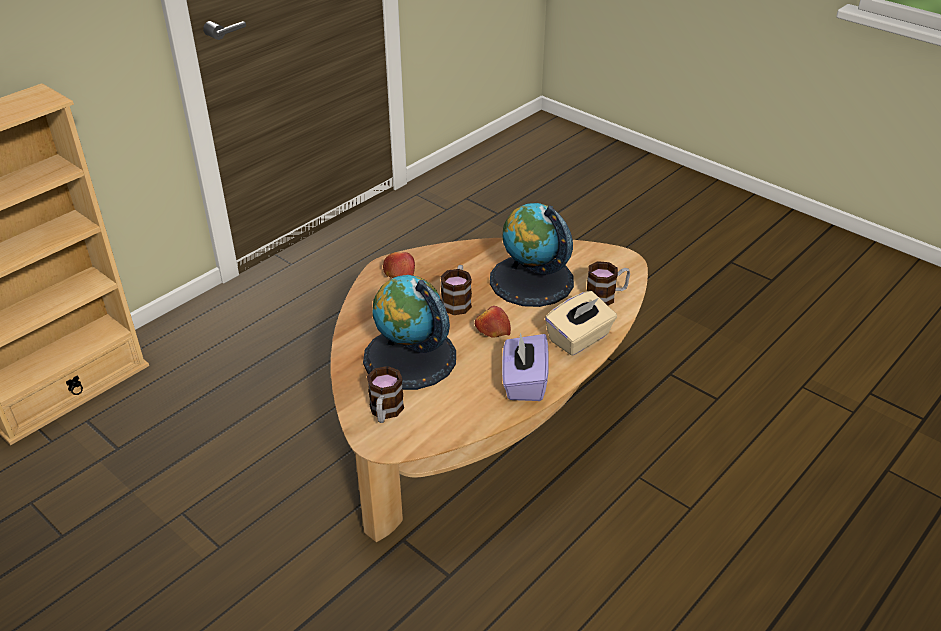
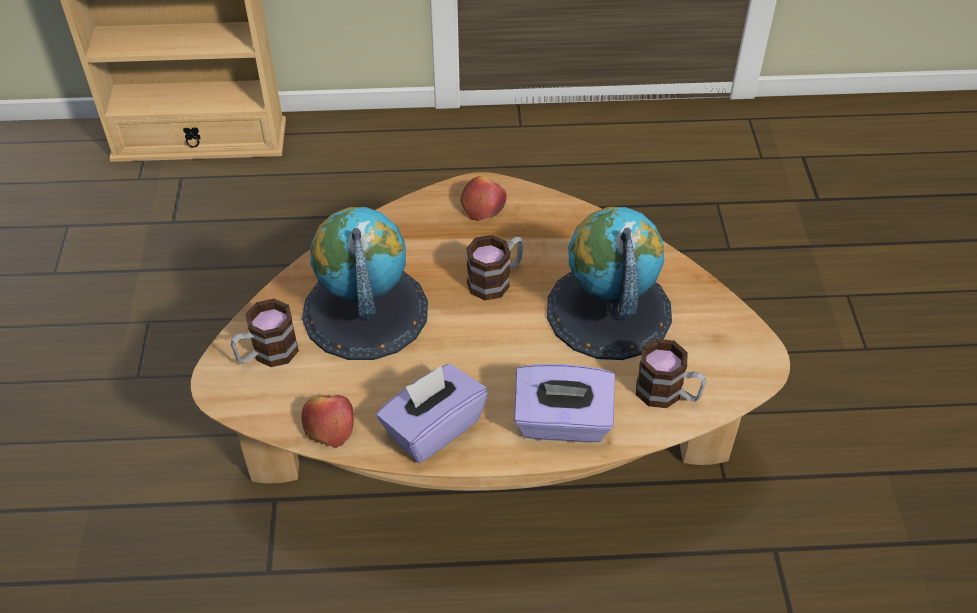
camera: 45 degrees right, 10 degrees up
(492, 330) = (484, 341): apple -> apple (329, 425)
(579, 339) = (562, 423): beige tissue box -> purple tissue box

